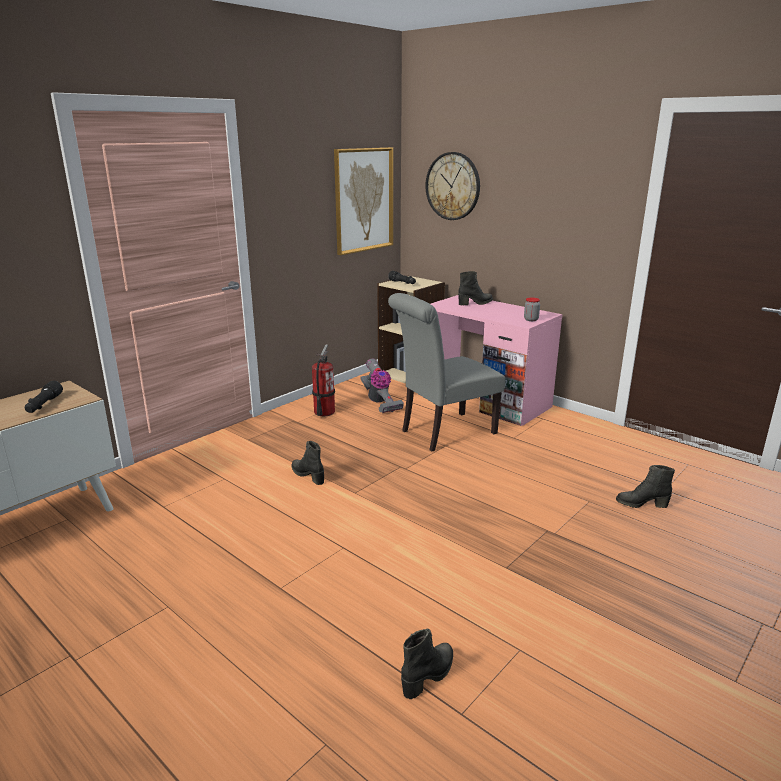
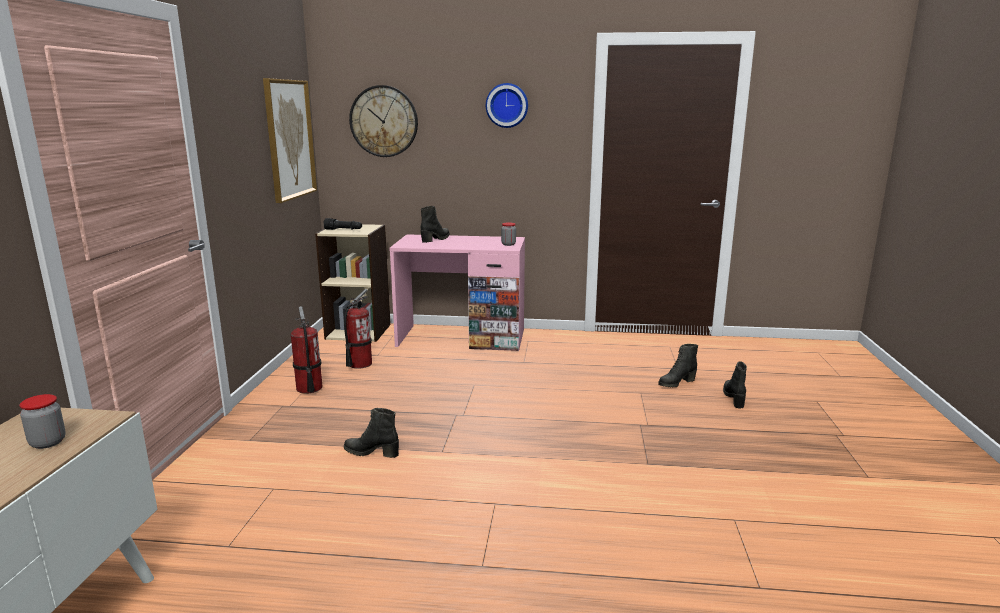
camera: 35 degrees left, 5 degrees down
(44, 405) = (48, 442): black flashlight -> jar
(379, 402) = (359, 364): vacuum cleaner -> fire extinguisher
(429, 675) = (702, 572): black boot -> black boot (734, 398)
(443, 433) = (458, 374): grey chair -> none
(560, 176) = (507, 105): none -> wall clock

